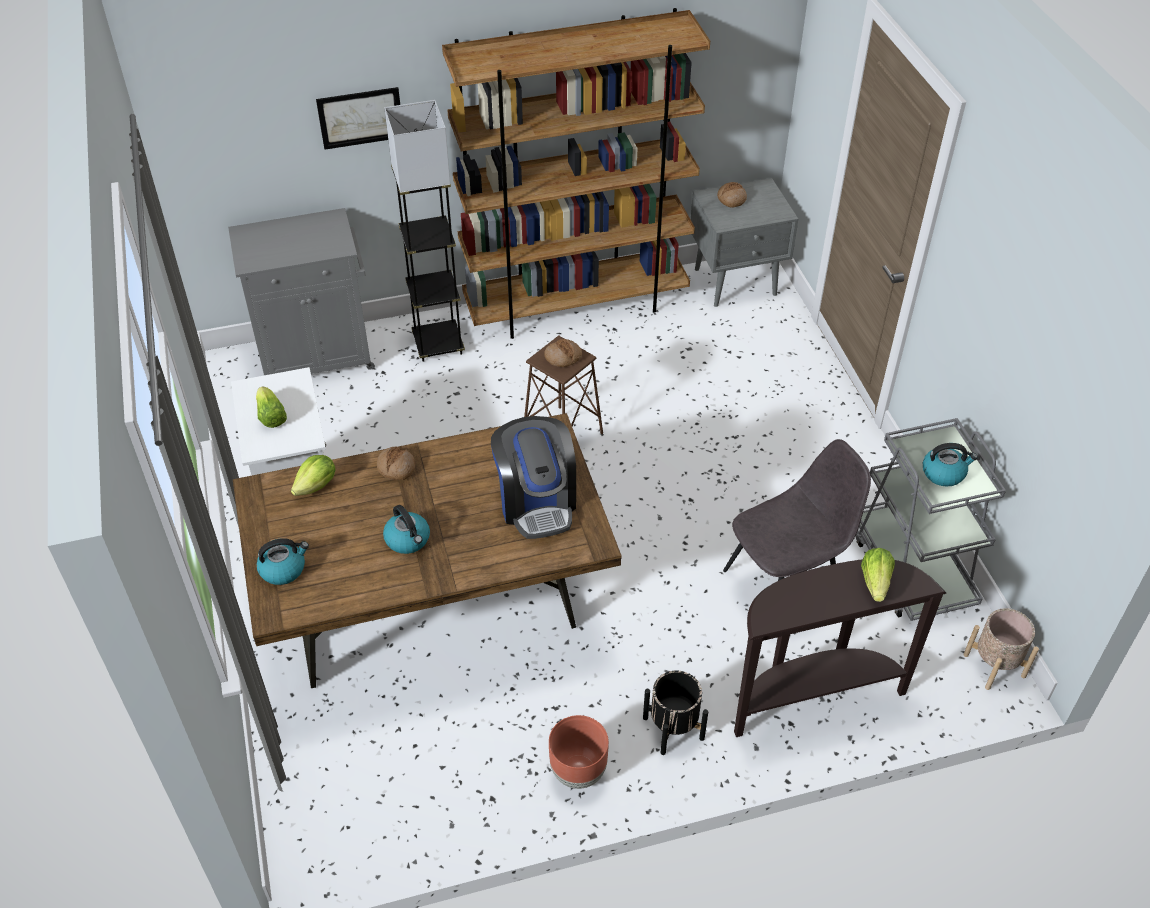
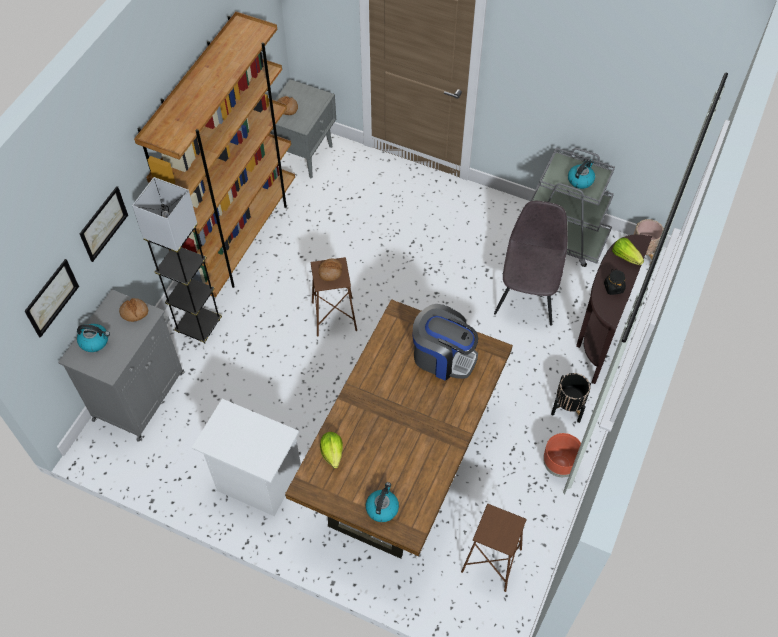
camera: 50 degrees left, 10 degrees up
(246, 143) = (51, 298): none -> picture
(271, 416) = (245, 443): lettuce -> none
(382, 781) = (491, 561): none -> brown stool
(396, 468) = (355, 405): bread -> bread (134, 312)
(408, 540) = (415, 433): kettle -> kettle (95, 341)
(811, 597) = (613, 287): none -> black jar

